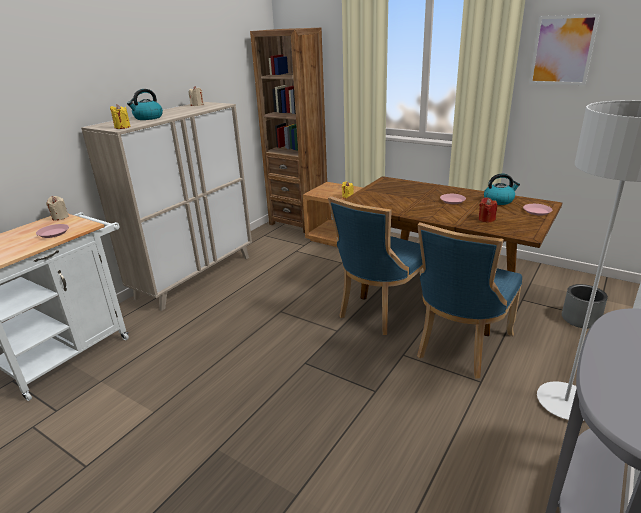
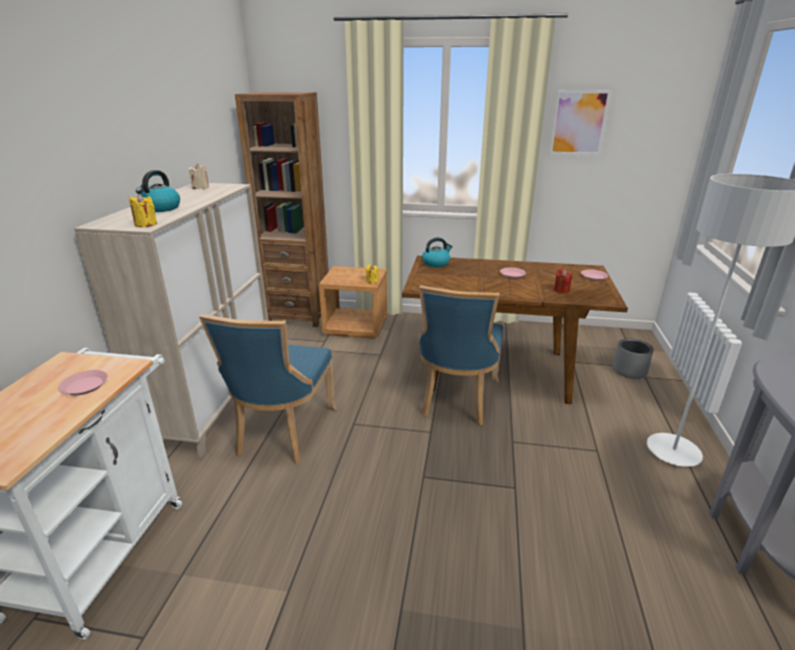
camera: 25 degrees left, 0 degrees up
(60, 217) = (68, 361): beige candle -> none
(460, 346) = (555, 420): blue chair -> blue chair (282, 432)
(499, 200) = (552, 270): kettle -> kettle (436, 263)

